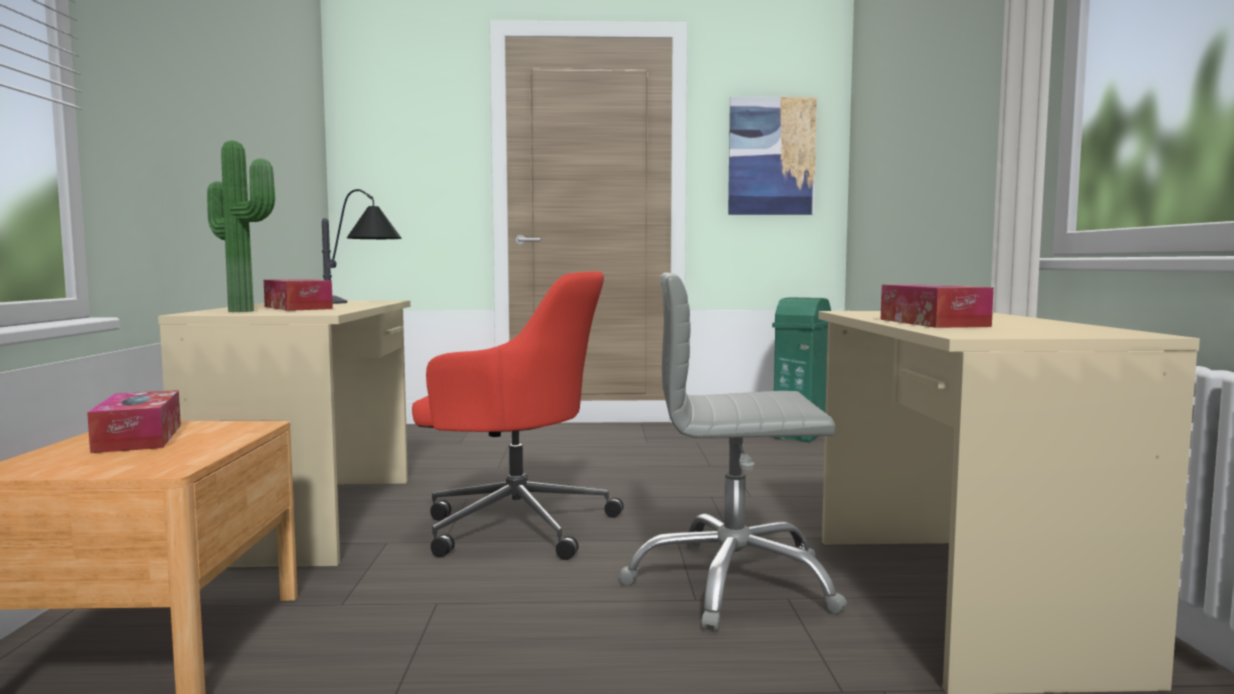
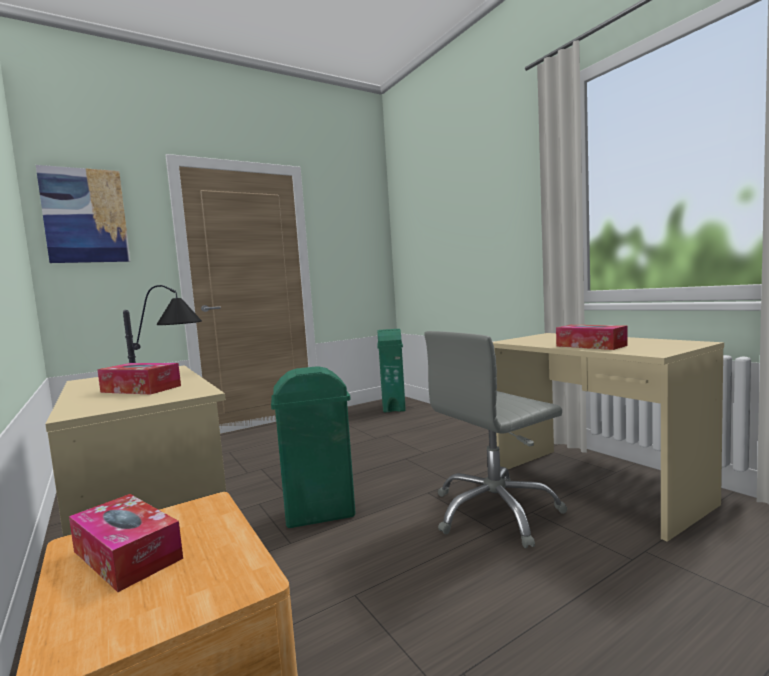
camera: 30 degrees left, 0 degrees up
(245, 311) = (112, 401): potted plant -> none
(515, 525) = (321, 513): red office chair -> green trash can
(771, 156) = (354, 249): picture -> picture (85, 216)

